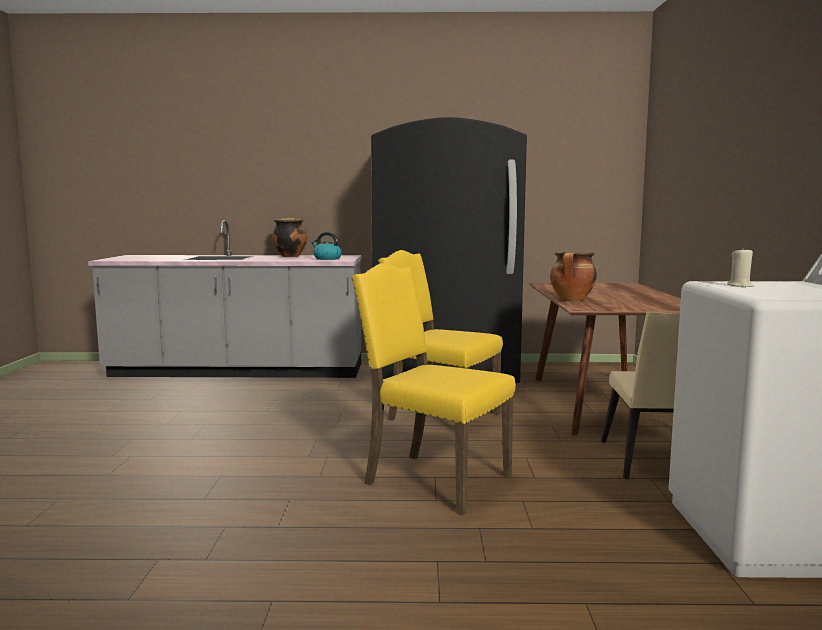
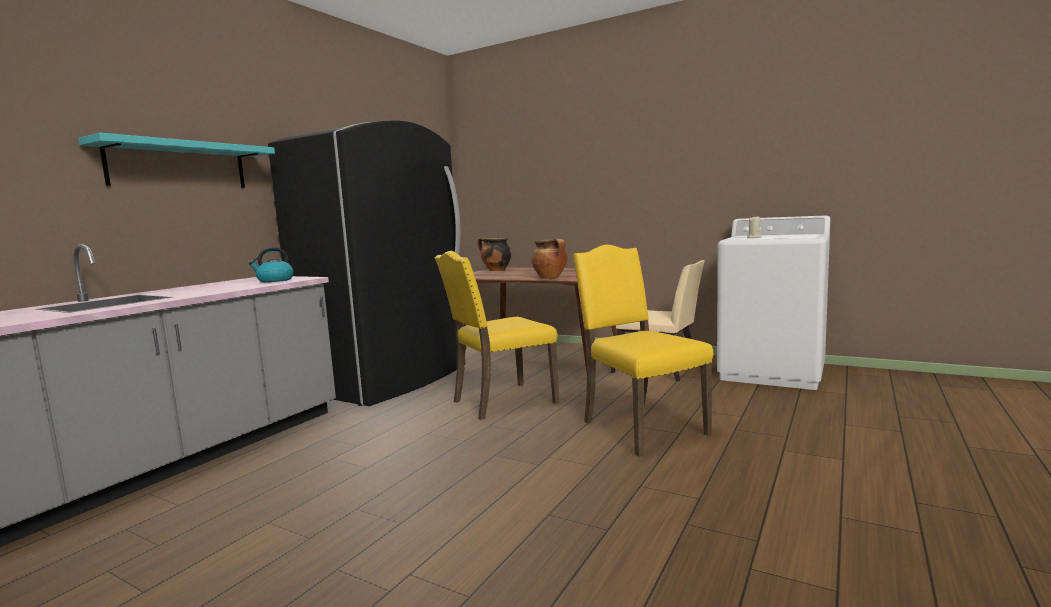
camera: 60 degrees left, 0 degrees up
(289, 256) = (199, 287): cooking pot -> cooking pot (496, 270)
(305, 166) = (179, 166): none -> turquoise shelf
(433, 480) = (640, 427): yellow chair -> yellow chair turned 90 degrees clockwise

